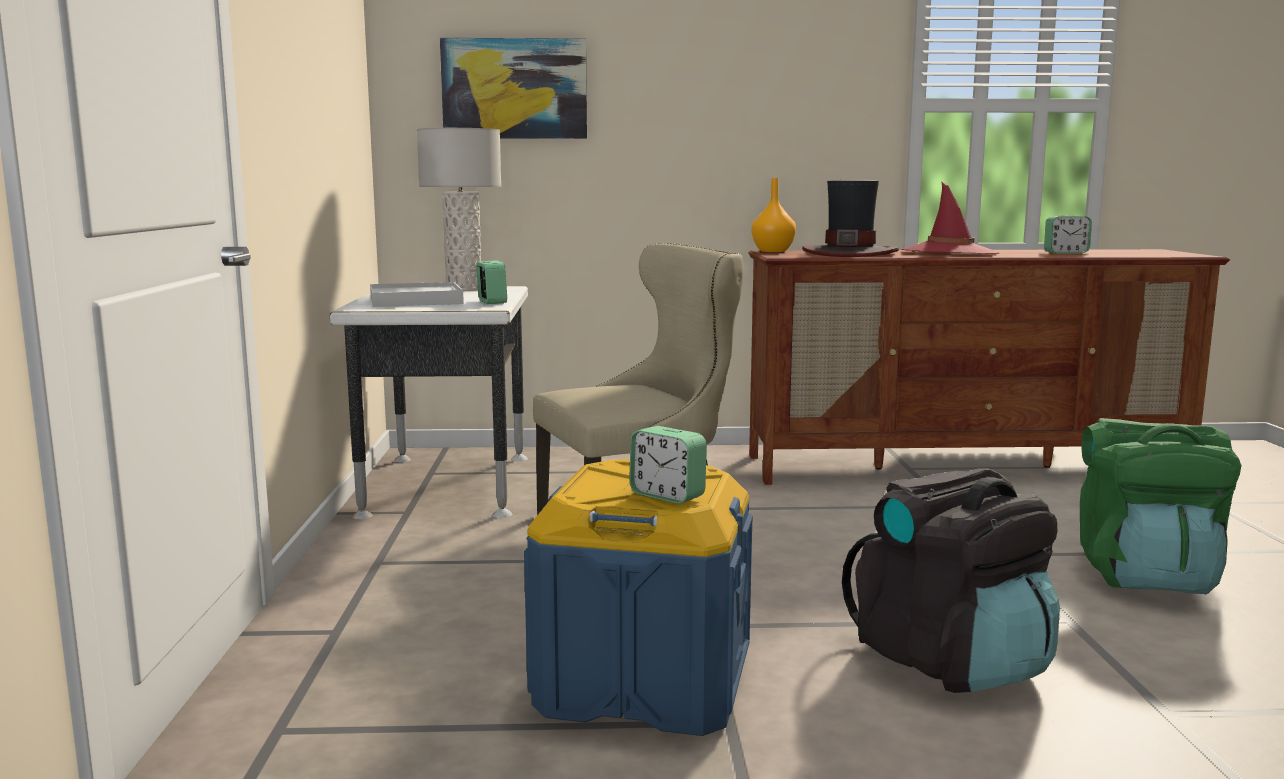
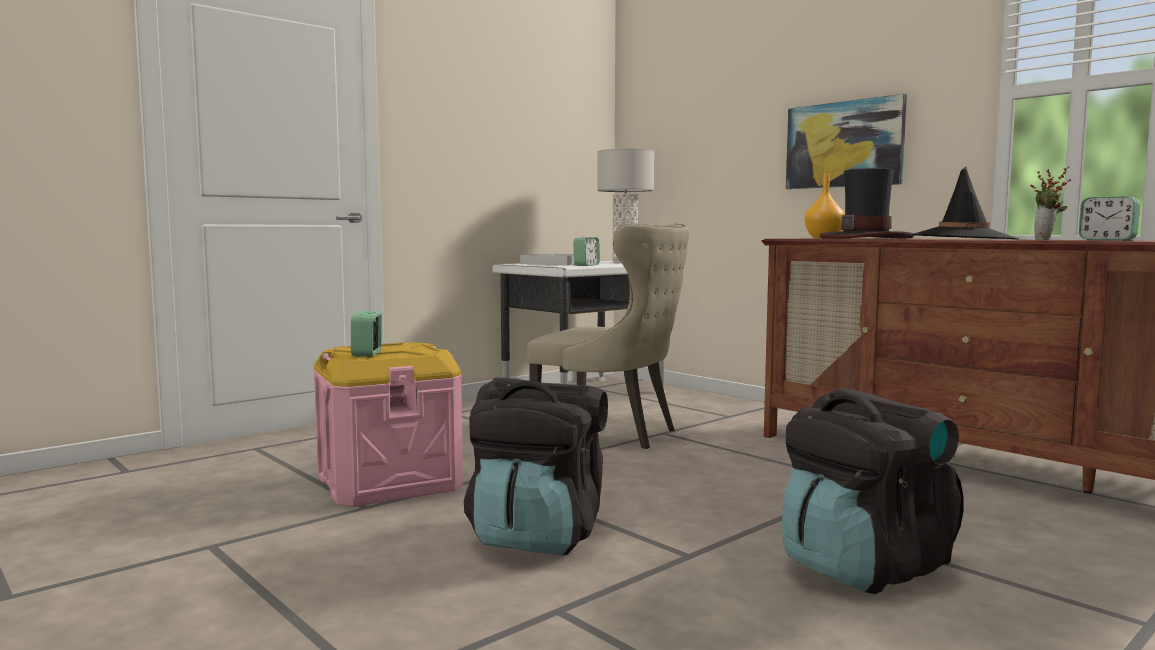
camera: 50 degrees right, 5 degrees down
(514, 89) = (688, 120): picture -> picture (844, 144)
(644, 682) = (389, 483): blue storage box -> pink storage box
(950, 253) = (963, 239): red hat -> black hat
(1049, 256) = (1046, 240): none -> potted plant
(1146, 576) = (863, 567): green backpack -> black backpack

